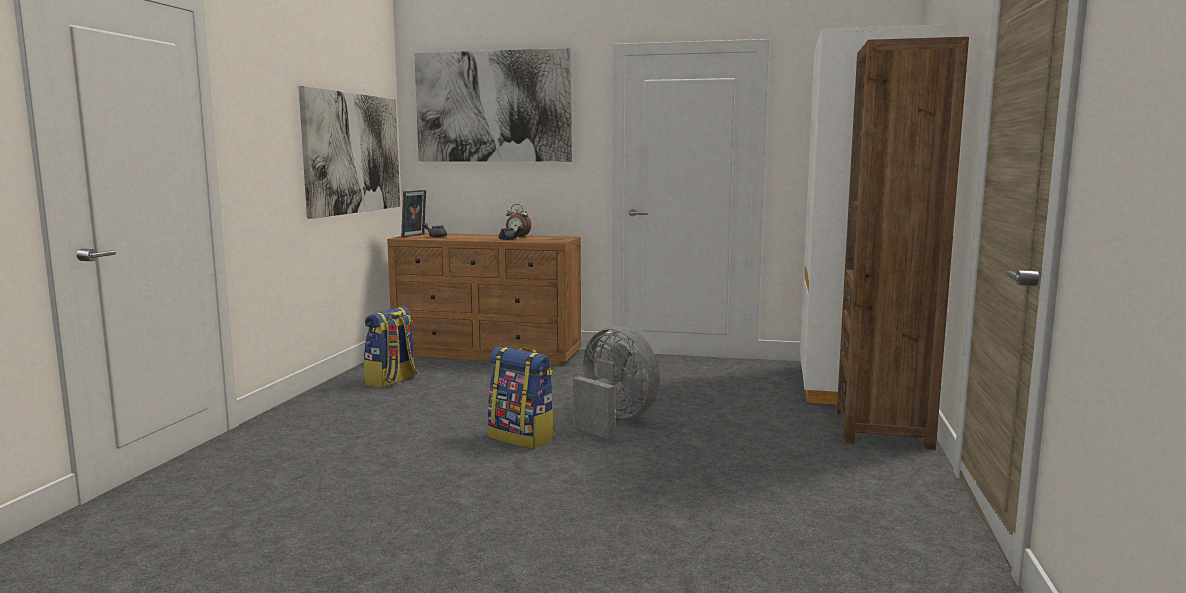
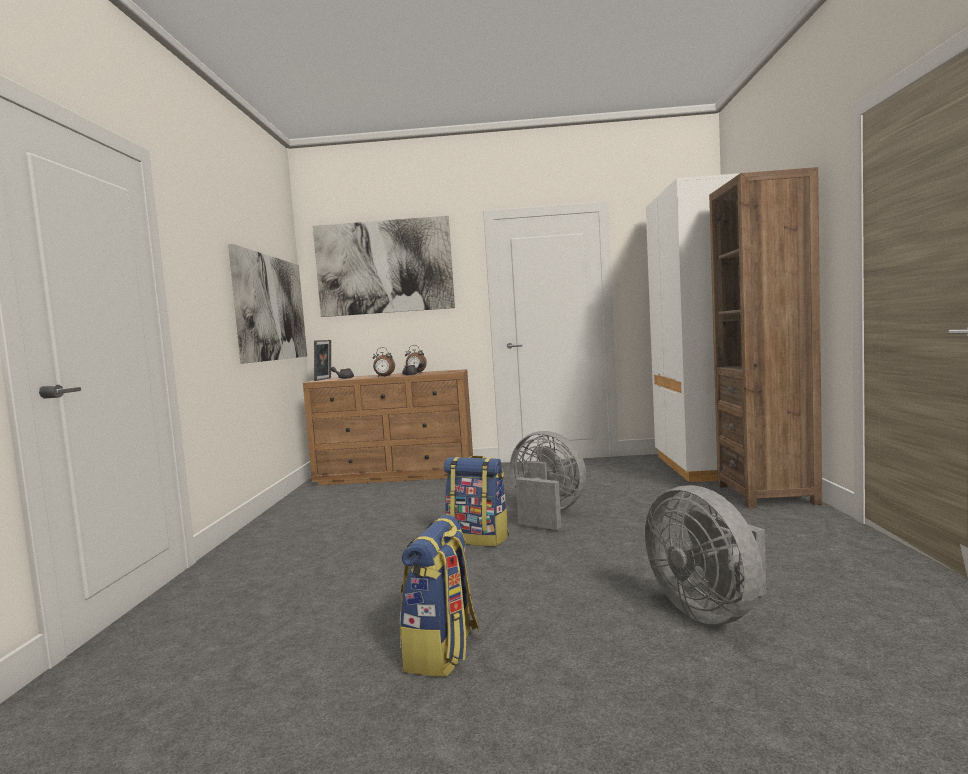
camera: 10 degrees left, 5 degrees down
(391, 381) = (324, 506): backpack -> backpack (443, 652)
(477, 239) = (384, 376): none -> alarm clock
(691, 543) = (709, 611): none -> grey fan

